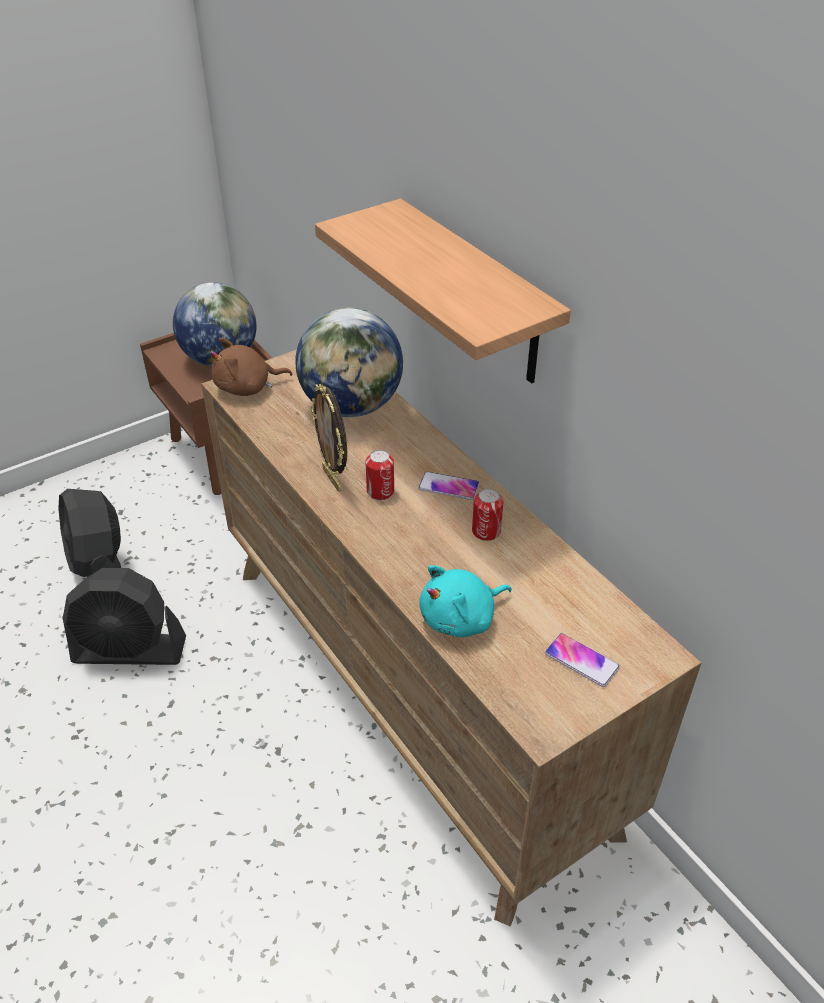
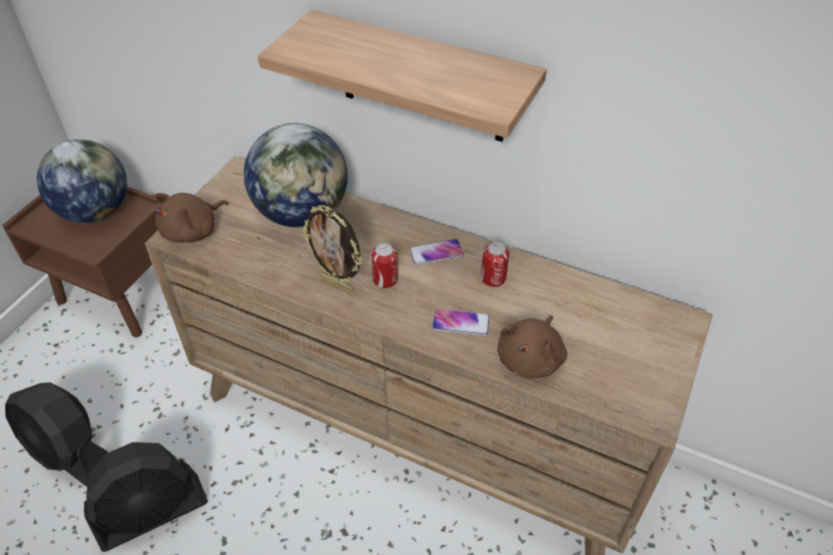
camera: 30 degrees left, 5 degrees up
(461, 618) = (531, 358): turquoise plush toy -> brown plush toy
(581, 660) = (638, 351): phone -> phone (460, 323)

